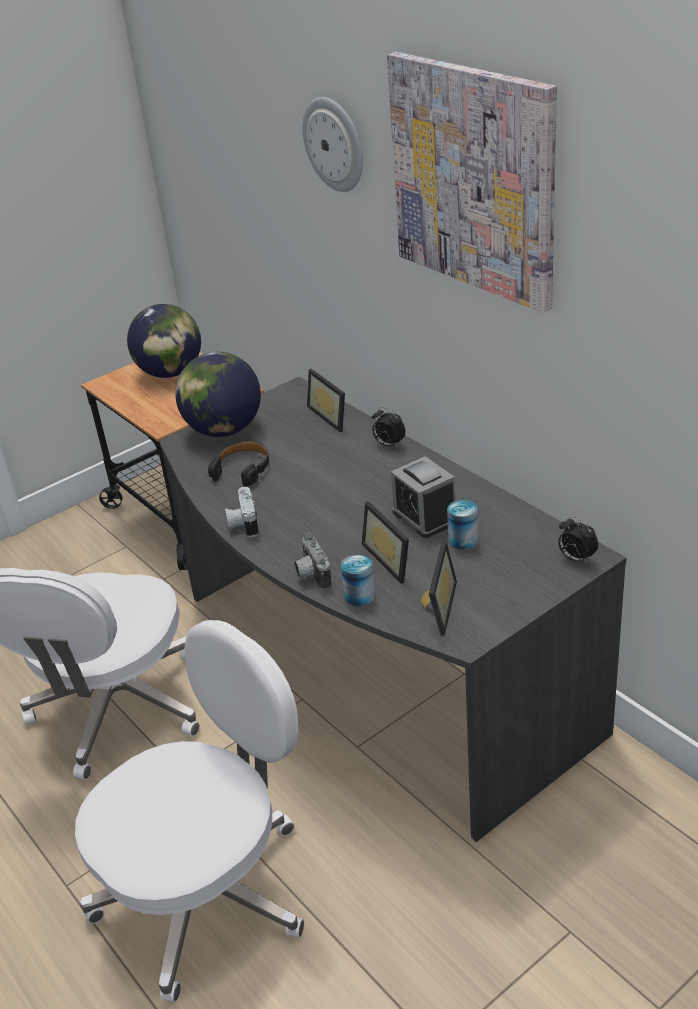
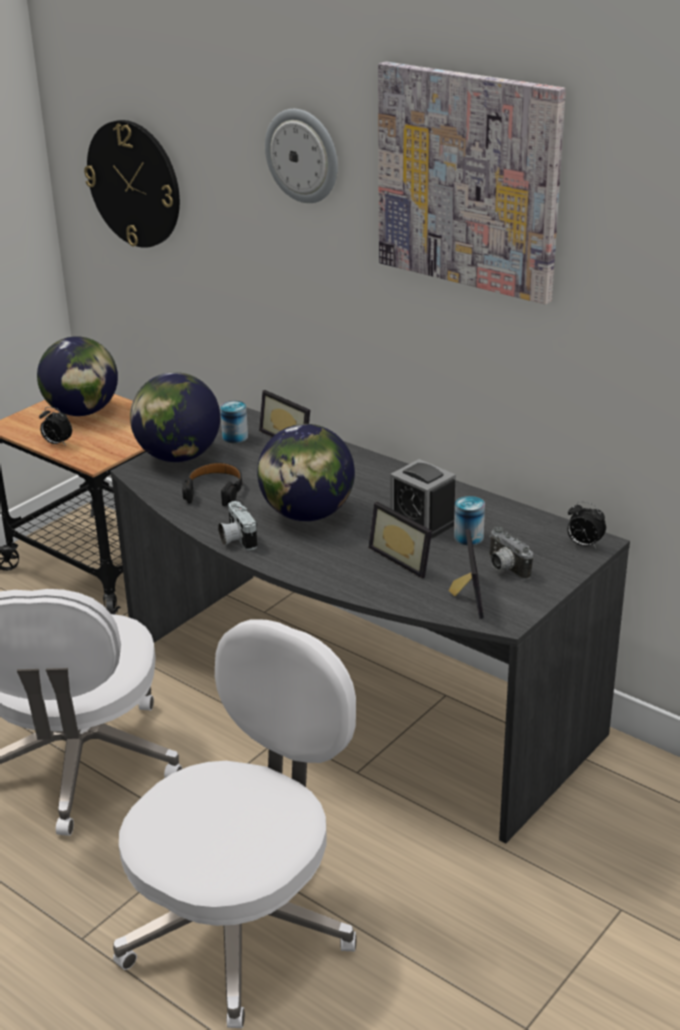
camera: 15 degrees left, 5 degrees down
(208, 162) = (134, 184): none -> wall clock
(311, 575) = (327, 578): camera -> camera (504, 568)
(317, 502) = (307, 514): none -> globe
(360, 596) = (385, 592): can -> can (235, 437)
(388, 444) = (359, 460): alarm clock -> alarm clock (57, 443)

